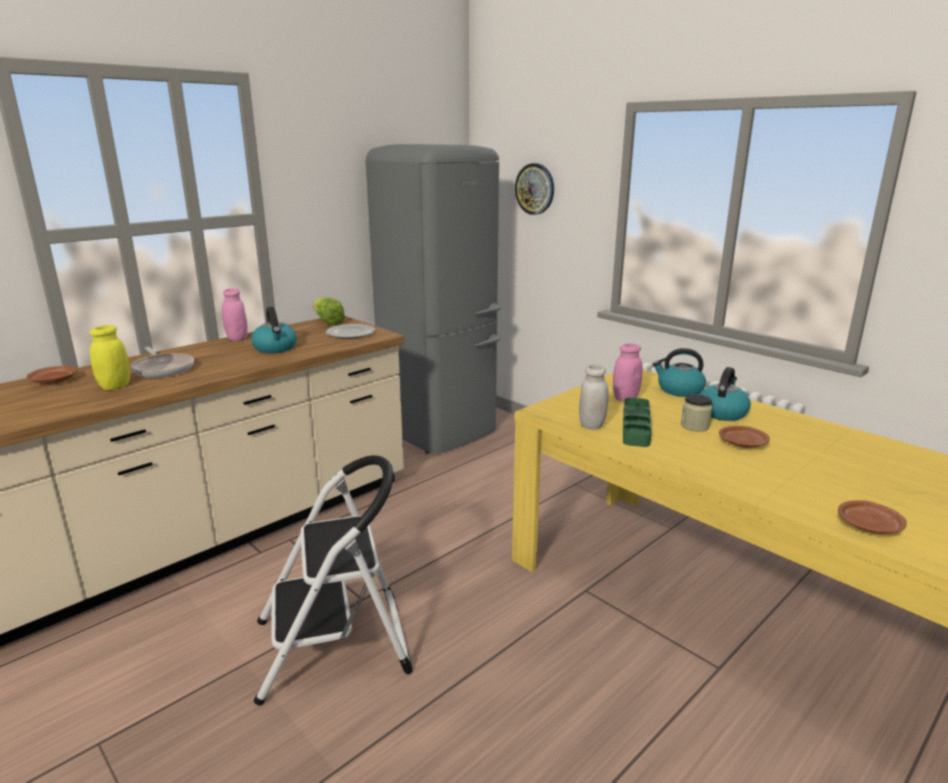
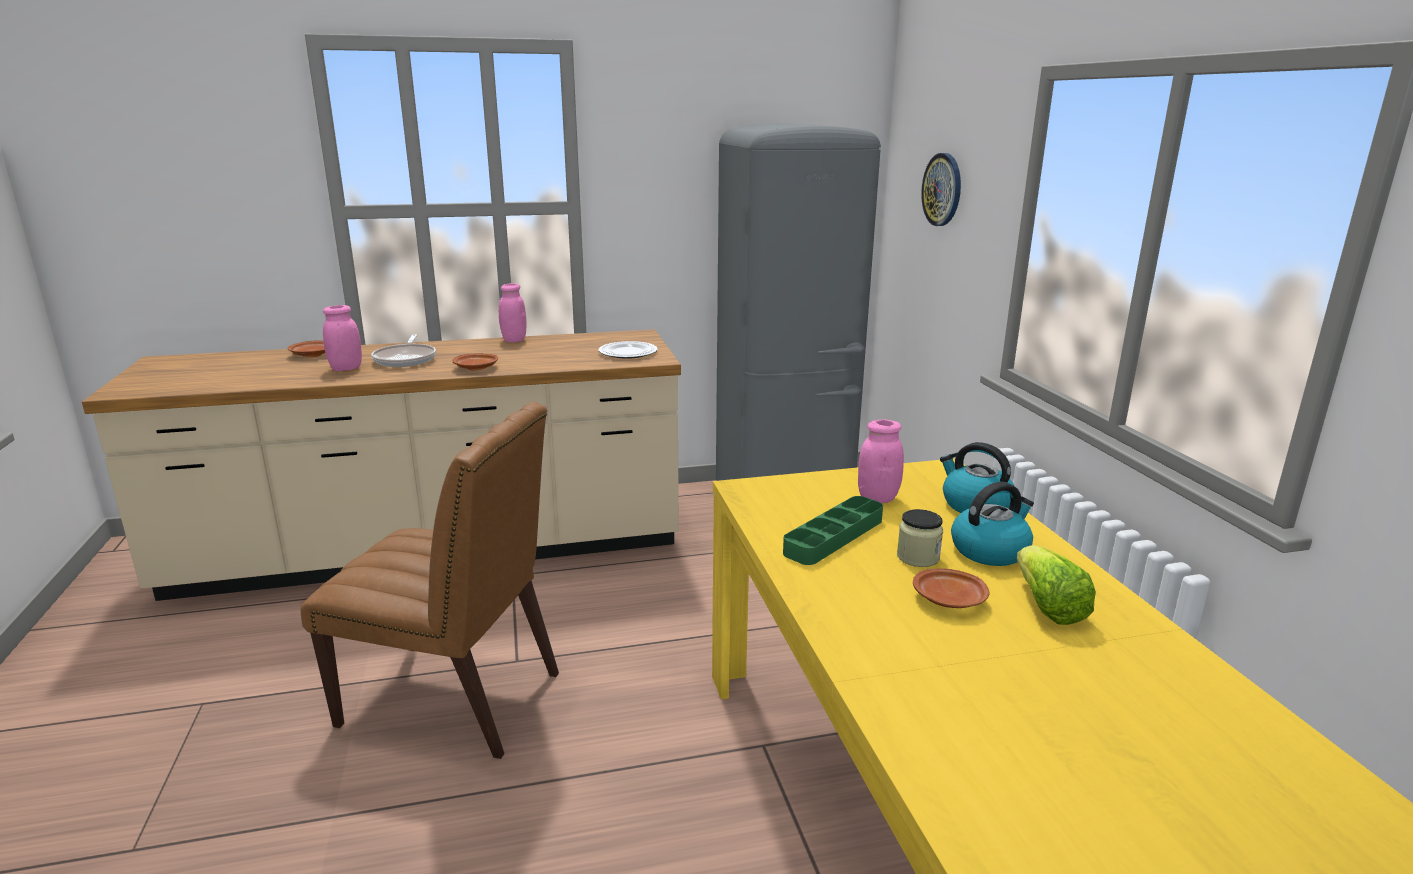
camera: 30 degrees right, 0 degrees up
(115, 386) = (346, 368): yellow jar -> pink jar
(275, 348) = (531, 356): kettle -> none
(327, 322) = (626, 336): lettuce -> lettuce (1047, 606)
(338, 646) = (450, 699): step ladder -> brown chair
(591, 425) = (778, 520): white jar -> none
(869, 526) = (955, 769): brown plate -> brown plate (476, 368)

